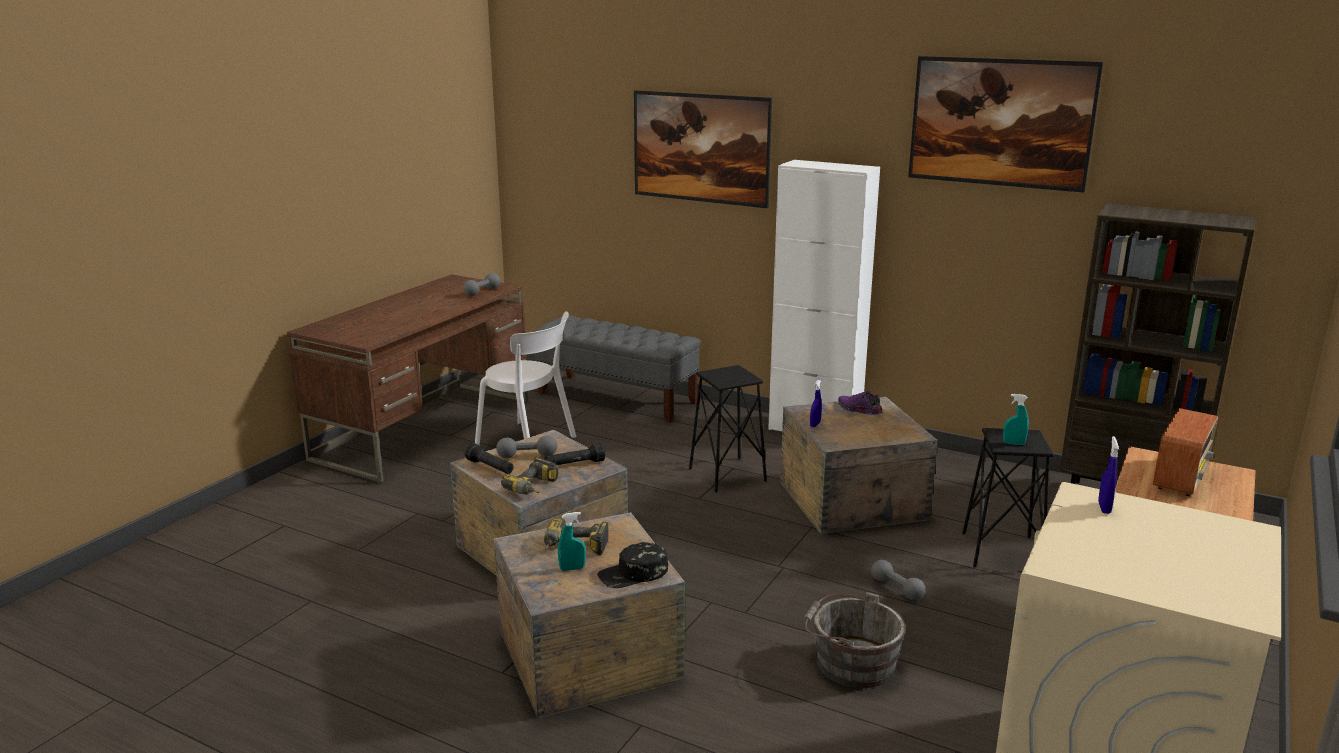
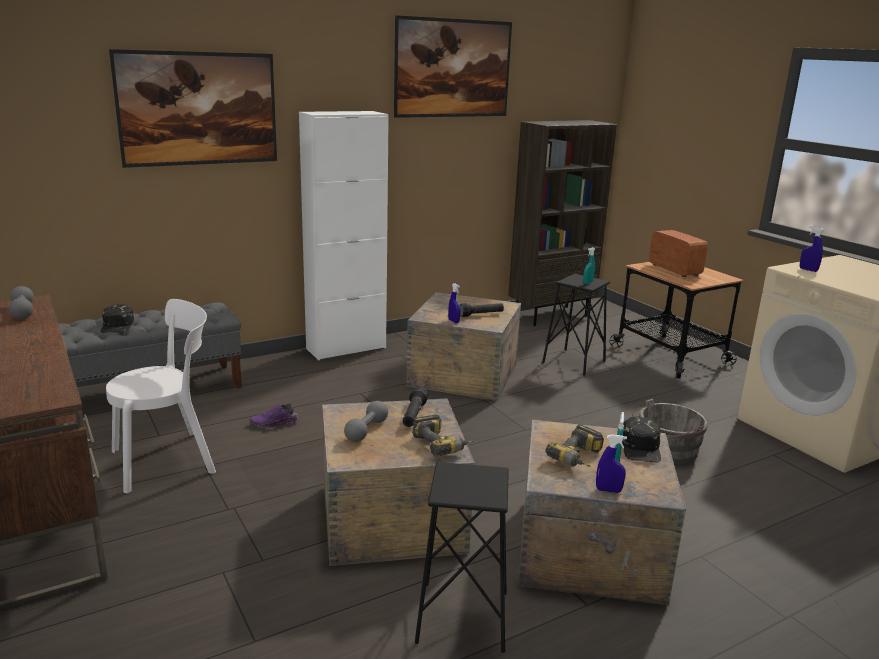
camera: 60 degrees left, 0 degrees up
(490, 468) = (370, 454): black flashlight -> black flashlight (481, 315)
(528, 573) = (608, 490): none -> blue spray bottle
(593, 329) = (118, 325): none -> black cap
(727, 475) = (368, 398): black stool -> black stool (462, 616)
(858, 410) = (447, 304): purple shoe -> purple shoe (274, 424)
(897, 589) = (590, 405): grey dumbbell -> none

